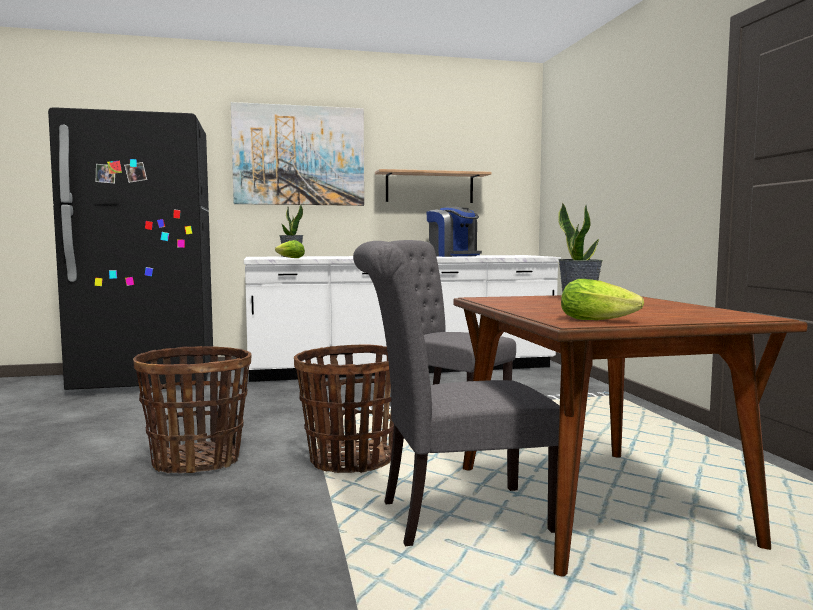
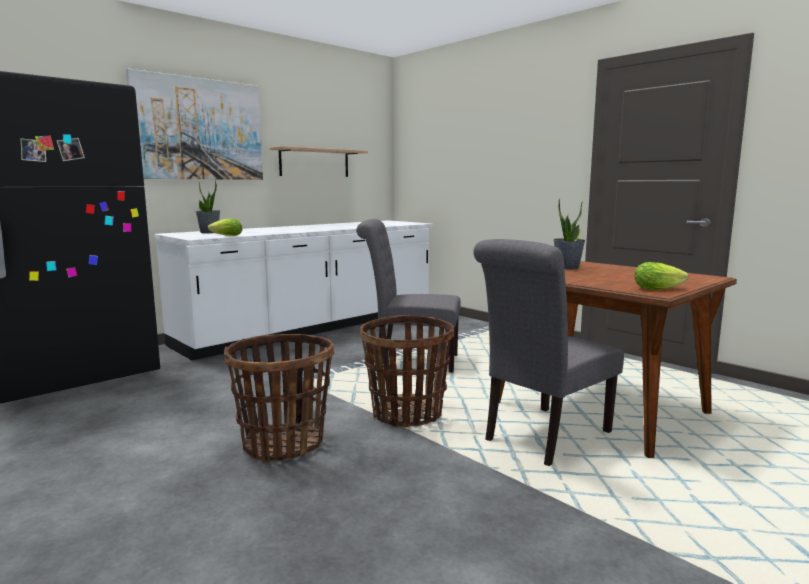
camera: 30 degrees left, 5 degrees up
(453, 256) = (346, 225): coffee machine -> none

